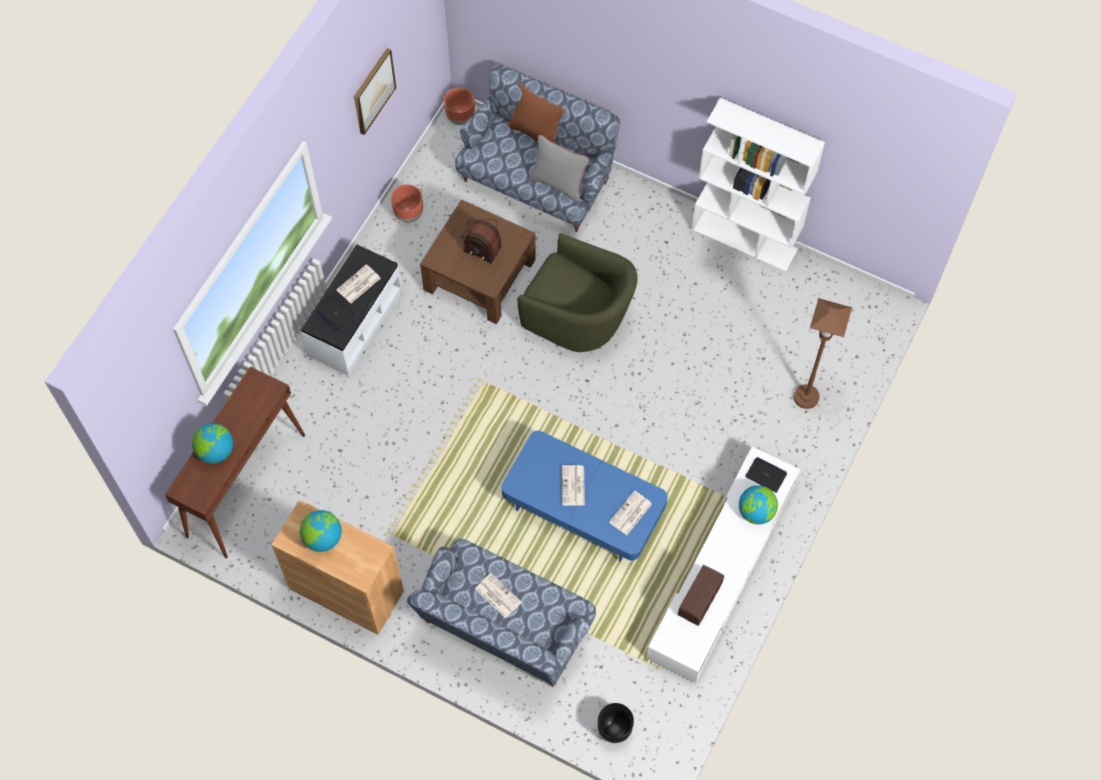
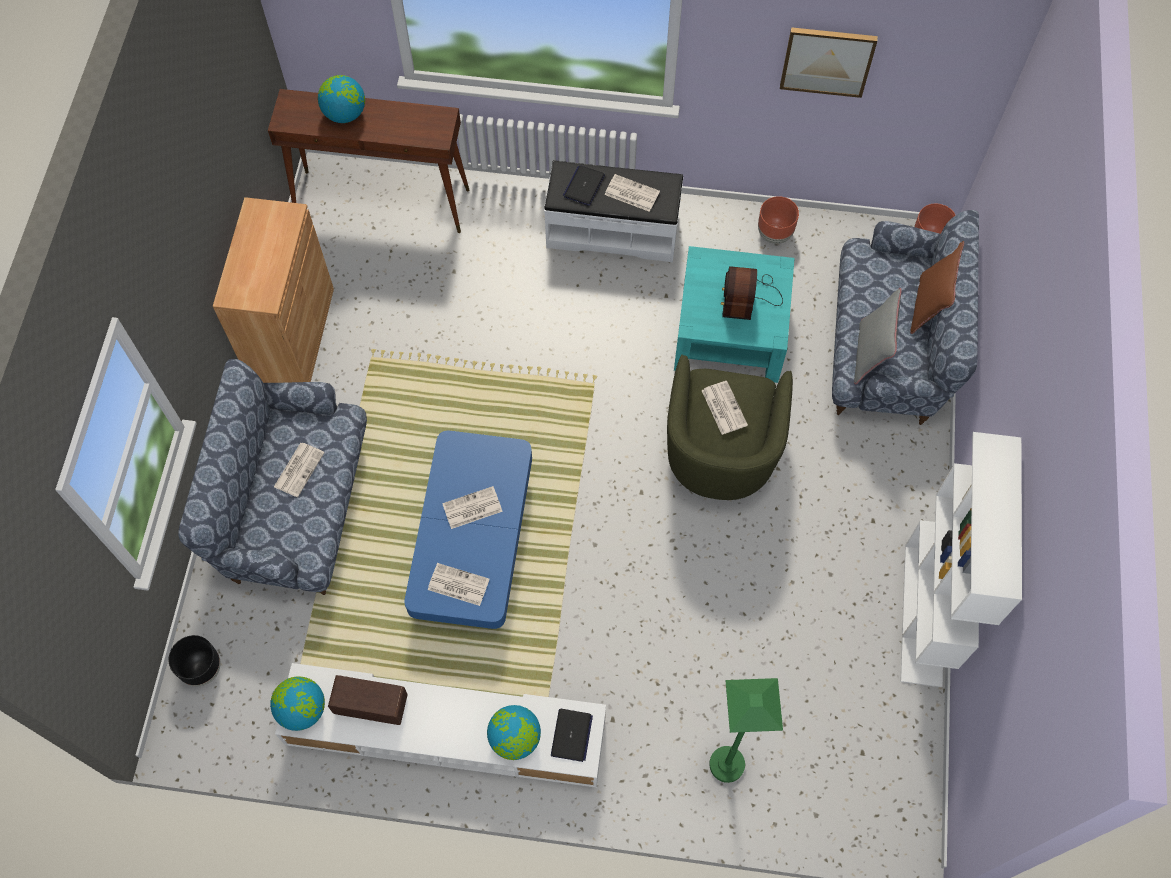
camera: 70 degrees right, 0 degrees up
(322, 538) = (266, 242): globe -> globe (302, 709)
(479, 275) = (730, 331): brown coffee table -> turquoise coffee table
(564, 289) = (723, 407): none -> newspaper
(806, 397) = (726, 764): brown floor lamp -> green floor lamp

